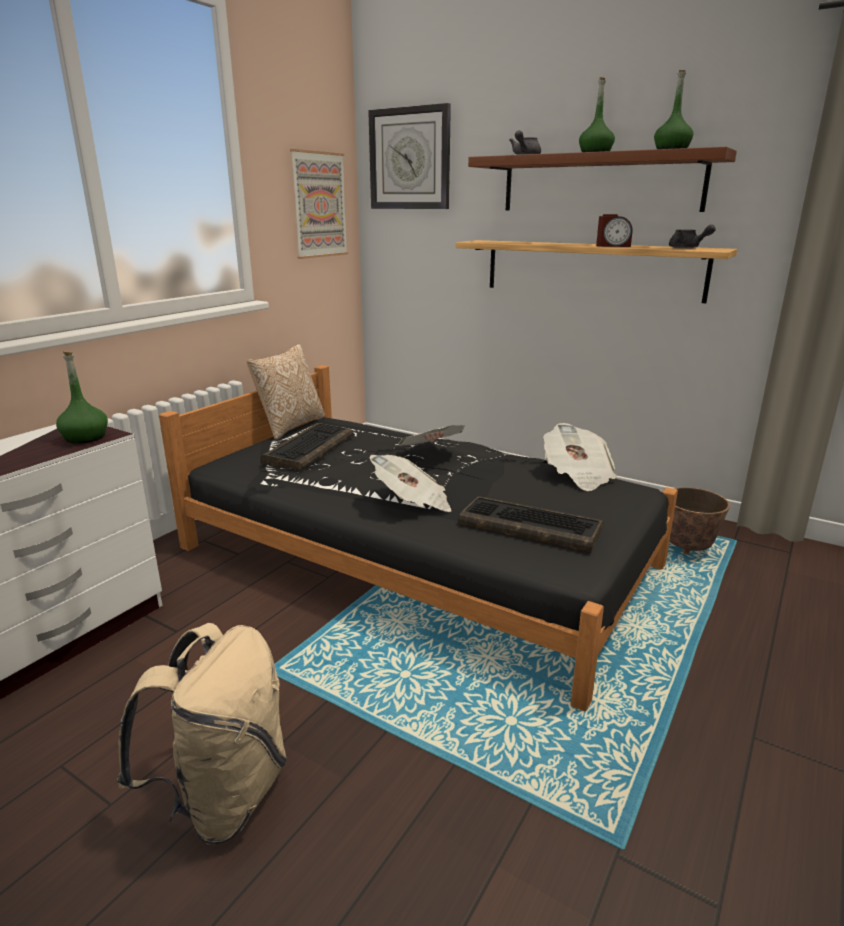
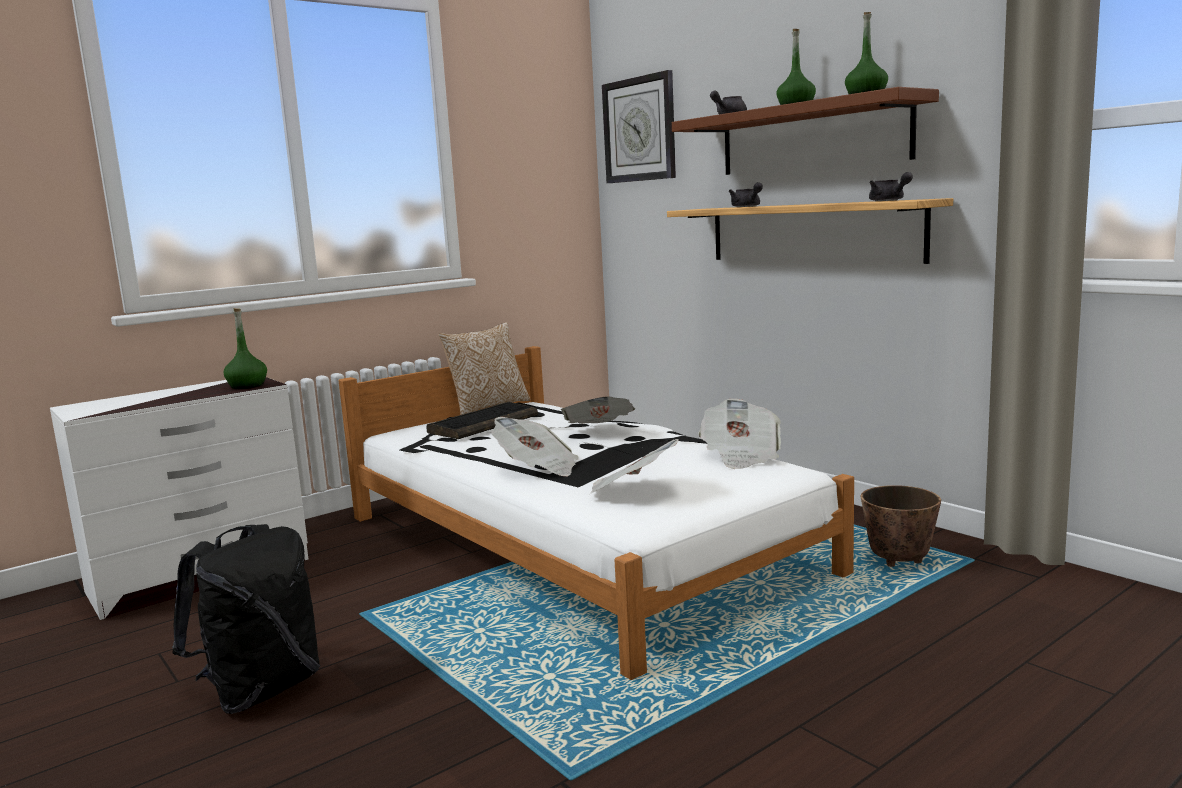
camera: 20 degrees right, 10 degrees down
(223, 797) = (261, 690): beige backpack -> black backpack
(319, 205) = (545, 182): picture -> none
(417, 556) = (573, 543): black bed -> white bed
(528, 526) = (631, 492): keyboard -> newspaper
(537, 243) = (747, 206): none -> grey teapot
(613, 246) = (815, 204): alarm clock -> none

